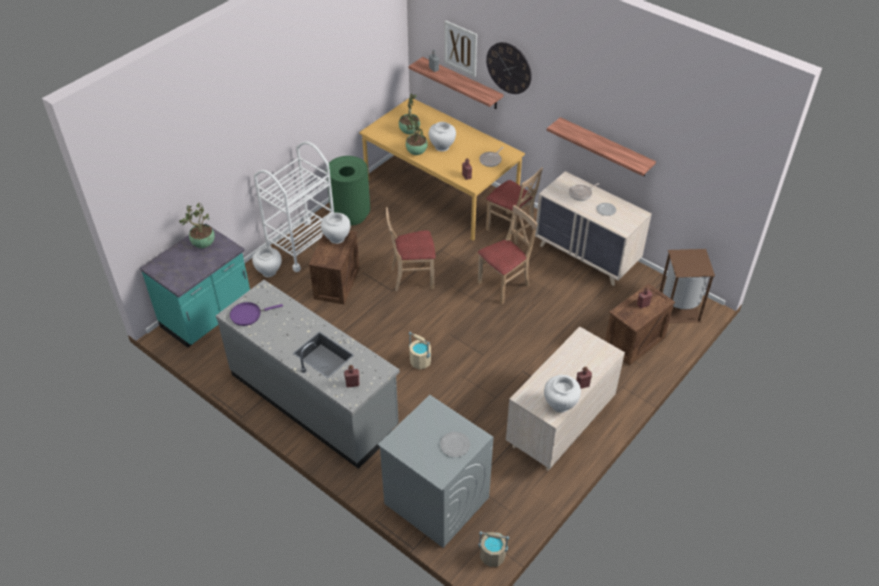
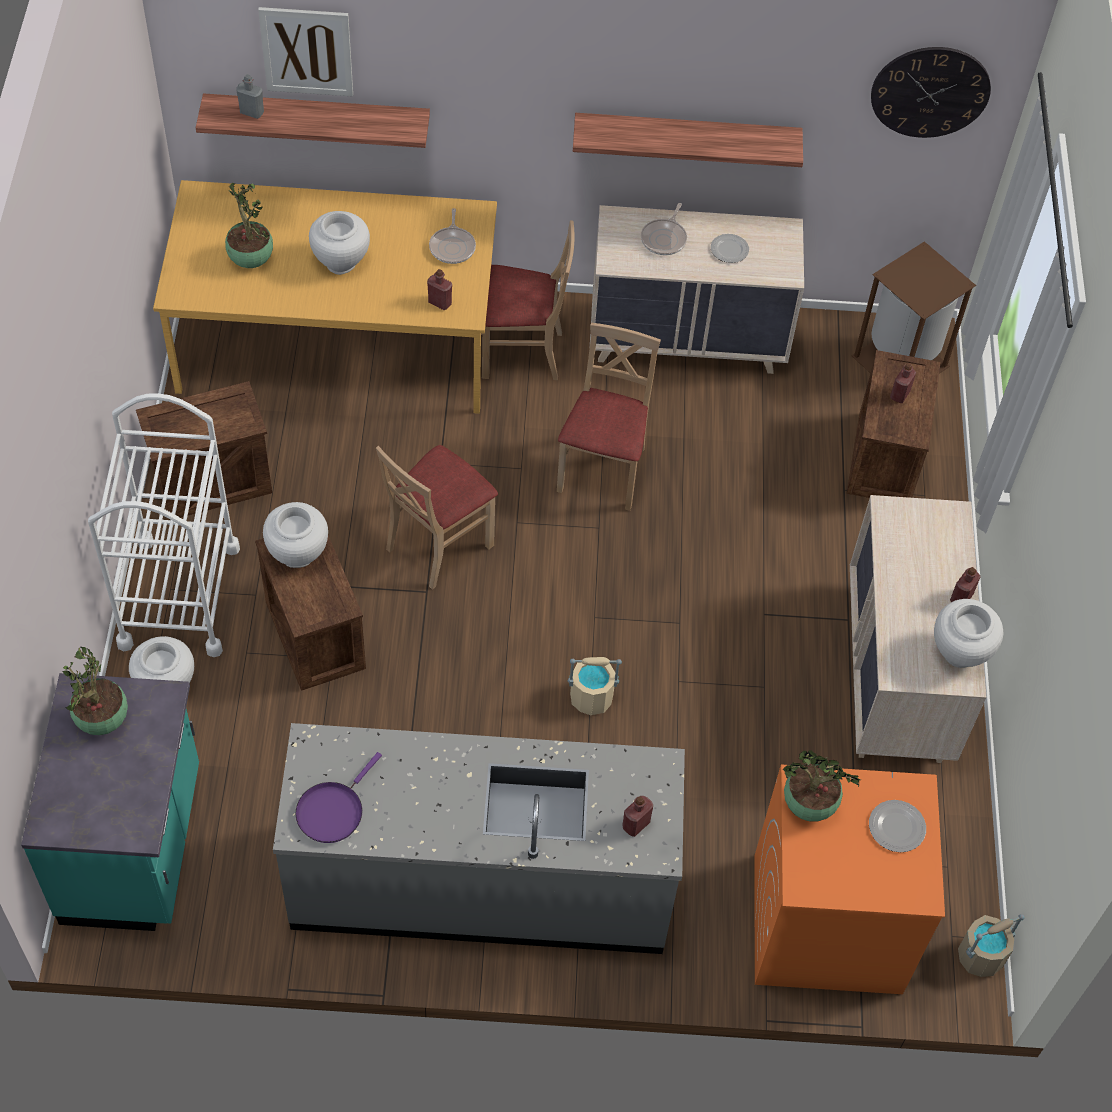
camera: 40 degrees left, 10 degrees up
(351, 215) = (213, 480): green trash can -> crate
(417, 153) = (306, 299): potted plant -> potted plant (810, 805)
(436, 500) = (825, 924): grey washing machine -> orange washing machine
(509, 68) = (439, 56): wall clock -> wall clock (930, 92)

